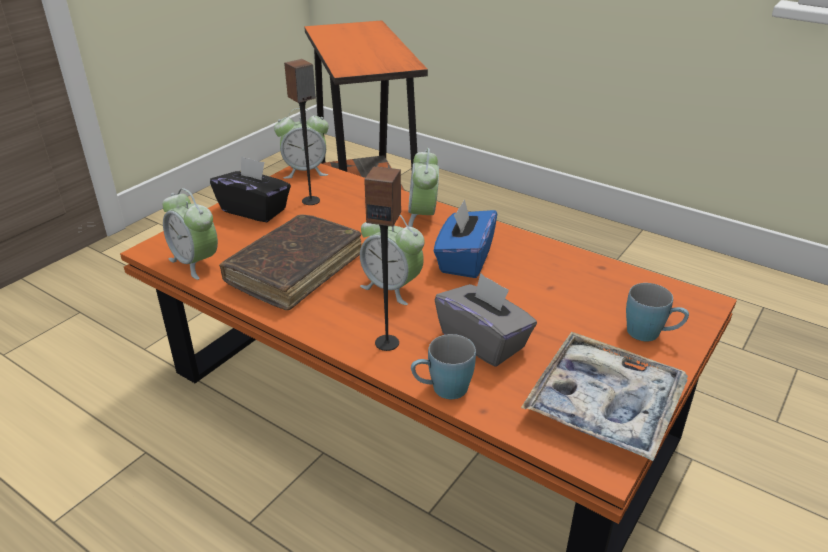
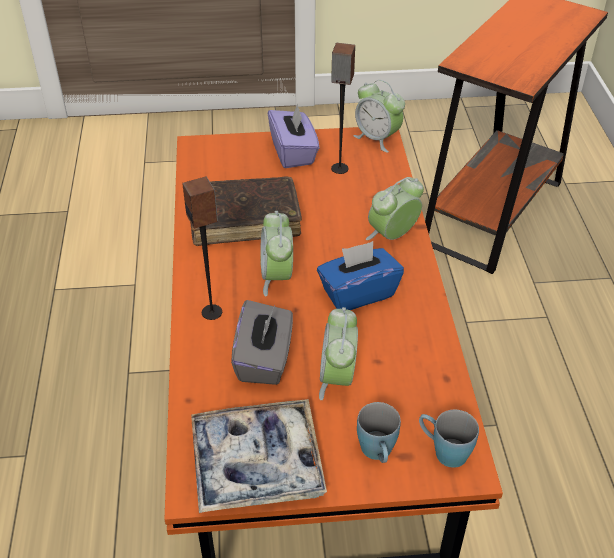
camera: 50 degrees right, 10 degrees up
(196, 263) = (202, 172): alarm clock -> alarm clock (337, 378)
(254, 210) = (293, 152): black tissue box -> purple tissue box
(442, 390) = (189, 367): blue mug -> blue mug (443, 451)

